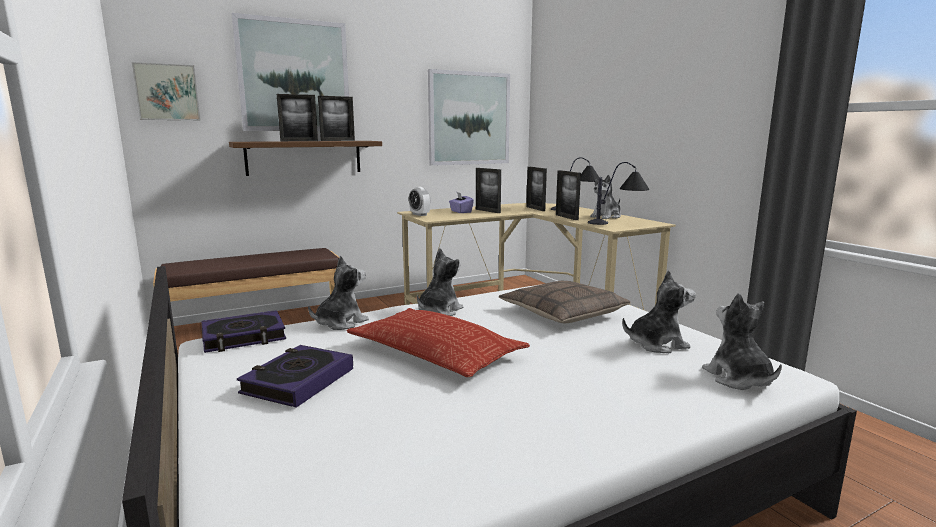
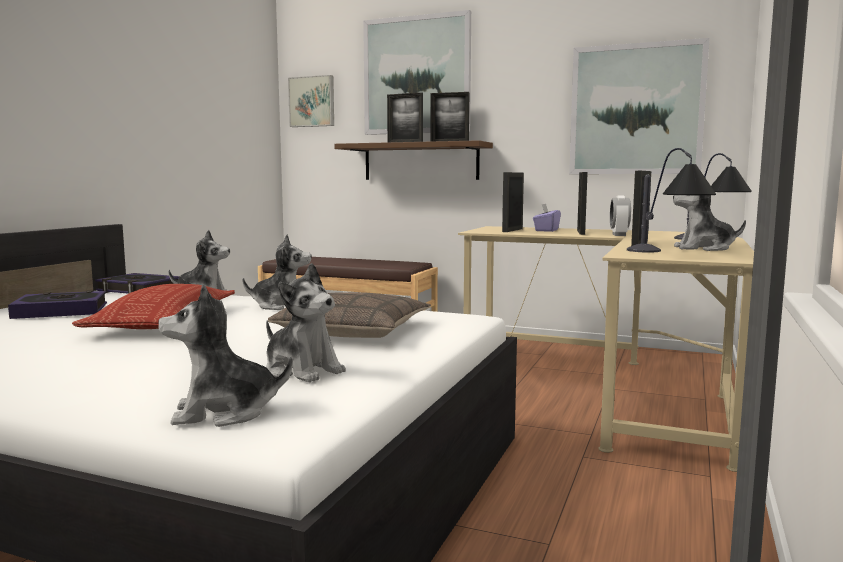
camera: 50 degrees right, 5 degrees down
(419, 214) = (489, 228): alarm clock -> alarm clock (619, 235)
(535, 209) = (657, 236): picture frame -> picture frame (512, 230)
(738, 379) = (224, 412): plush toy -> plush toy turned 135 degrees counterclockwise

